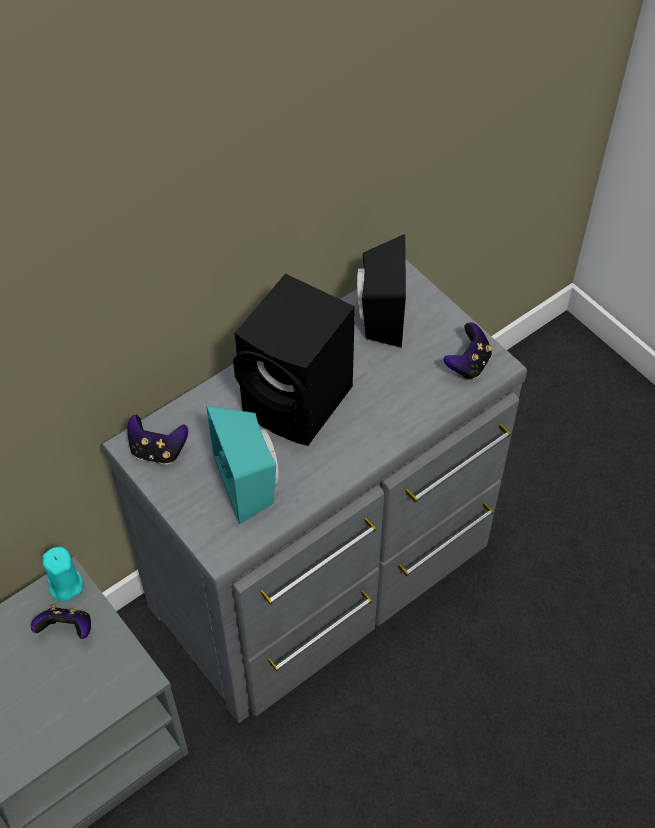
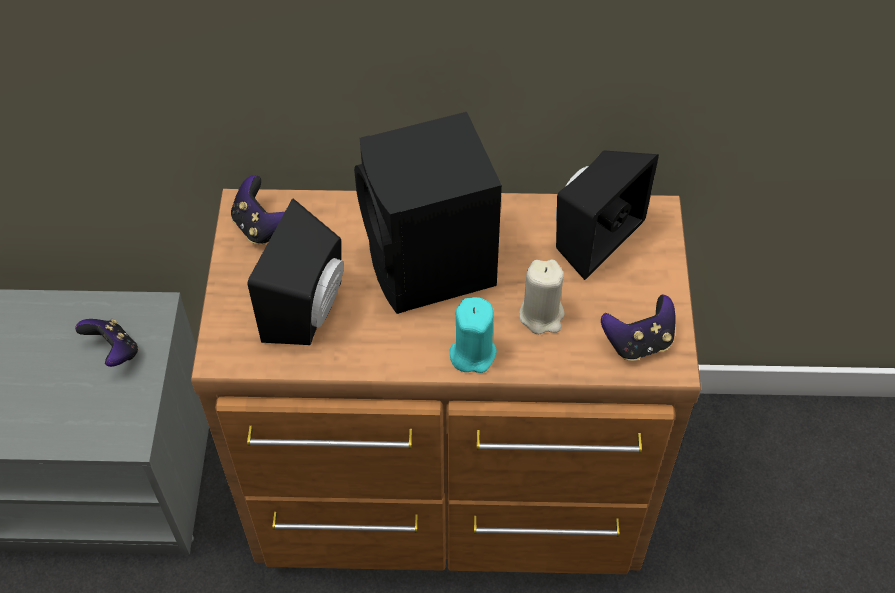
camera: 40 degrees right, 0 degrees up
(65, 585) = (149, 312): turquoise candle -> turquoise candle (472, 353)
(249, 482) = (311, 310): turquoise speaker -> black speaker
(328, 577) = (452, 491): grey dresser -> brown dresser
(397, 386) = (541, 315): none -> beige candle

